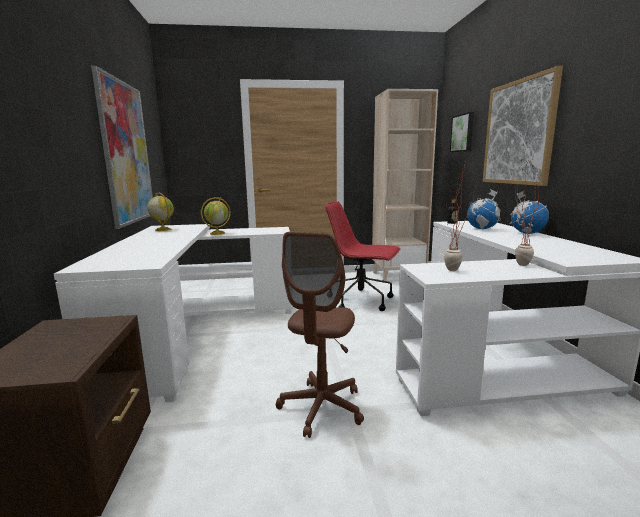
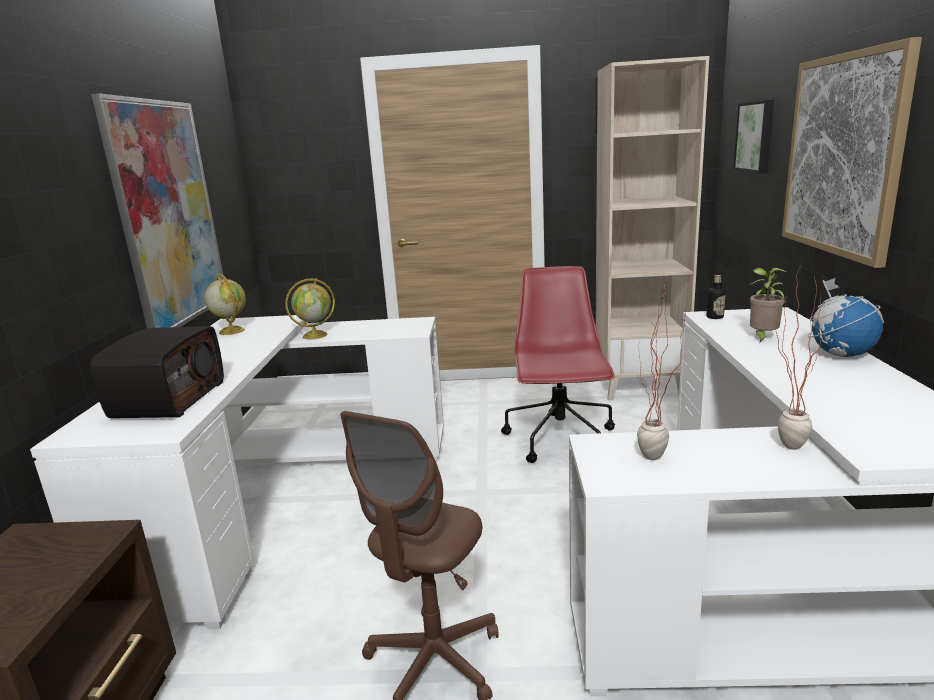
camera: 10 degrees right, 5 degrees up
(139, 253) = (168, 399): none -> radio
(361, 301) = (560, 439): red office chair -> red office chair turned 60 degrees clockwise
(482, 229) = (762, 338): globe -> potted plant

